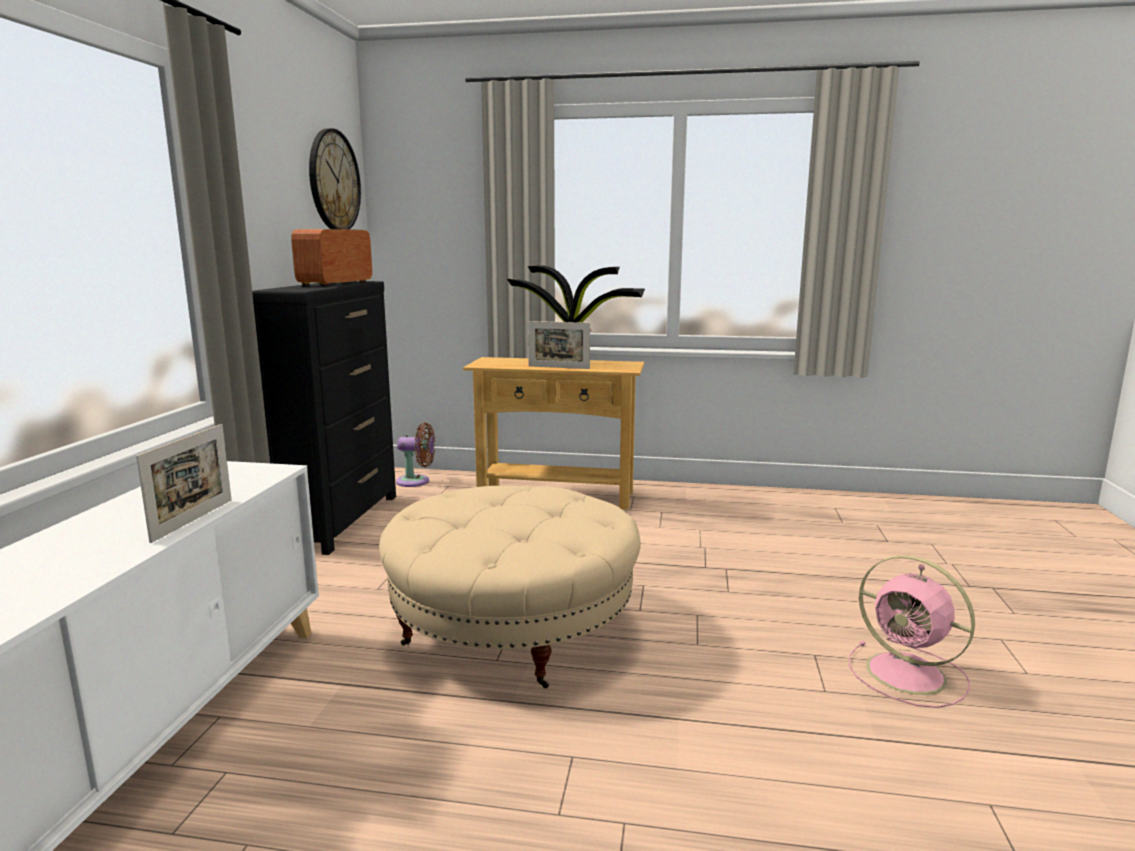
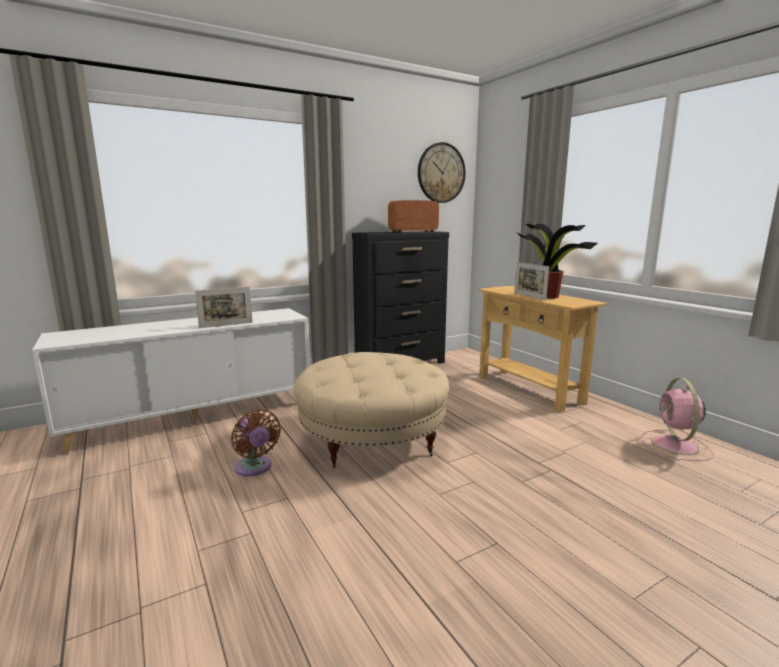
camera: 50 degrees right, 0 degrees up
(416, 481) = (468, 358): brown fan -> brown fan (254, 468)
(909, 675) = (538, 599): pink fan -> pink fan (675, 446)

